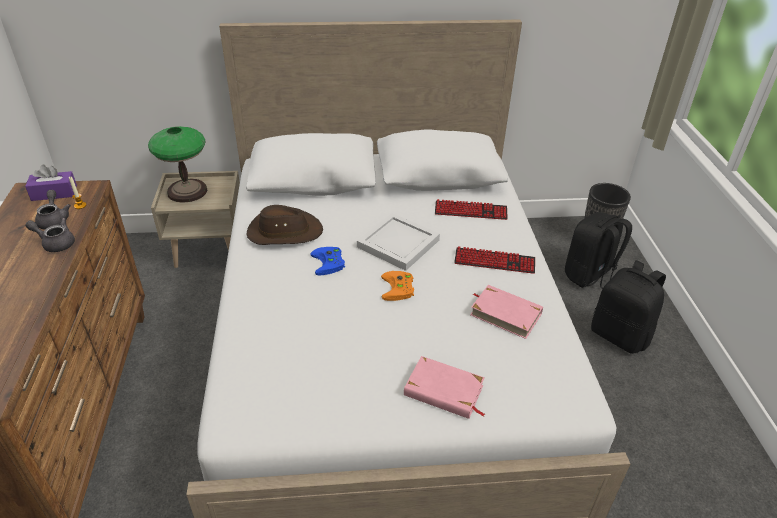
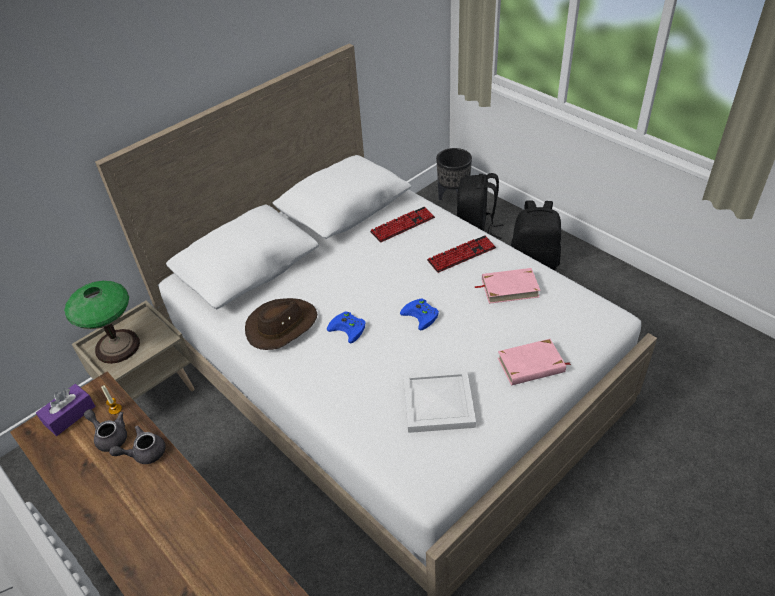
camera: 35 degrees left, 5 degrees up
(399, 243) = (382, 281): white tray -> white tray (439, 402)
(399, 289) = (422, 315): orange game controller -> blue game controller

